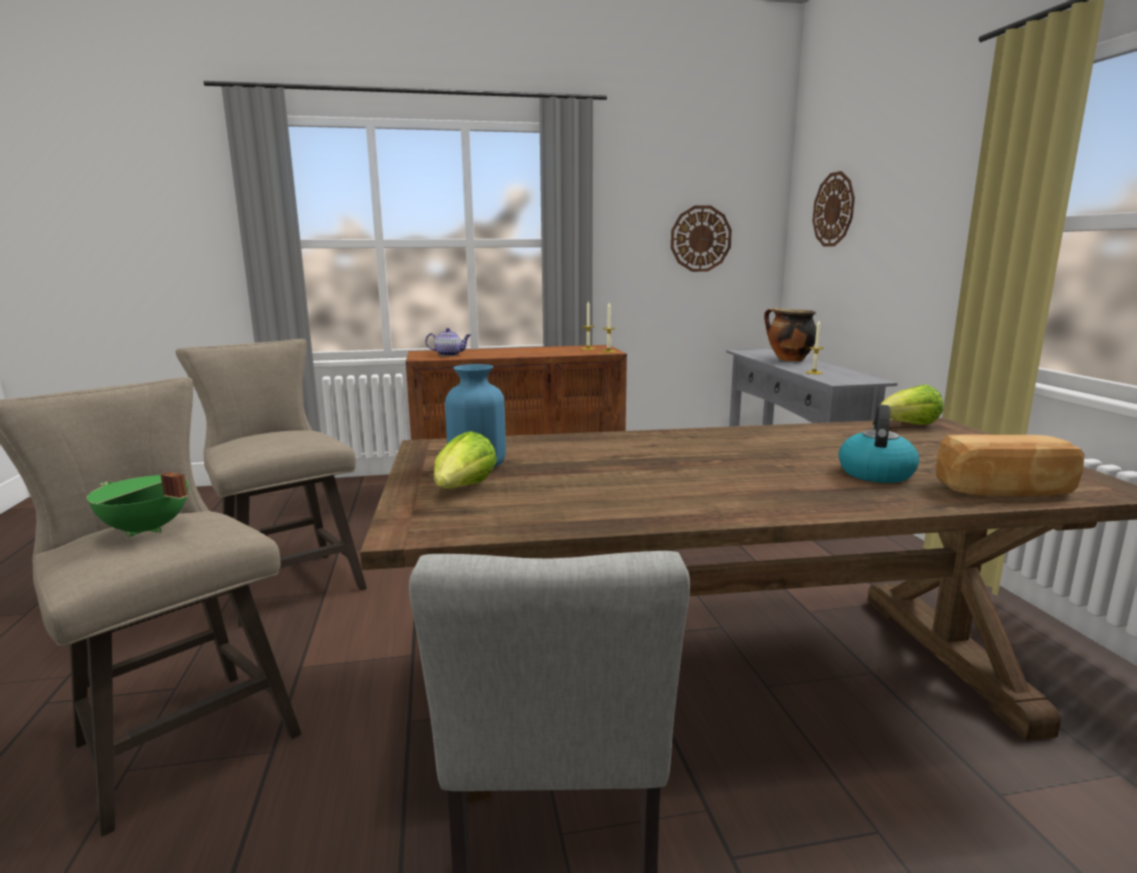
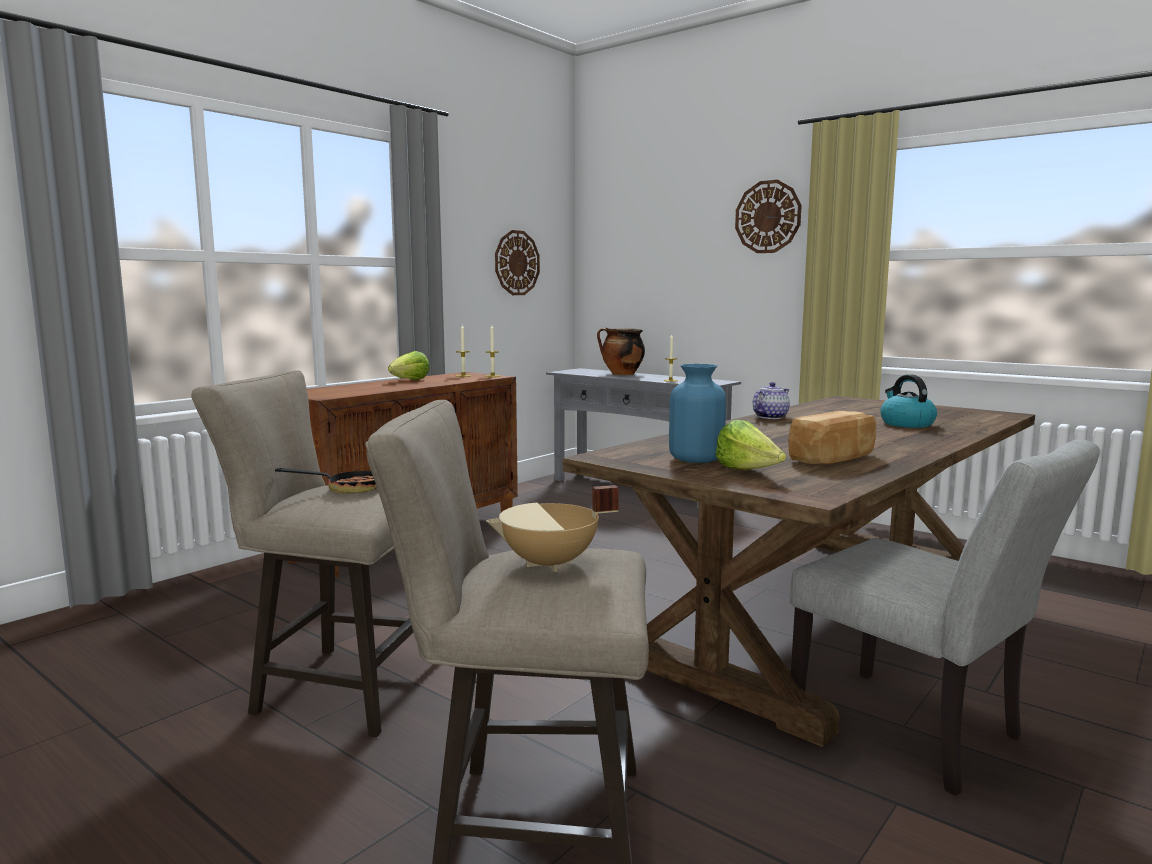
camera: 40 degrees left, 5 degrees down
(145, 530) = (550, 564): green cooking pot -> beige cooking pot
(272, 436) = (346, 489): none -> frying pan
(449, 354) = (341, 391): teapot -> teapot (770, 417)
(834, 209) = (639, 240): wall clock -> wall clock (768, 217)
(908, 425) = (836, 401): lettuce -> lettuce (409, 380)
(1005, 491) = (976, 421): bread -> bread (834, 458)

